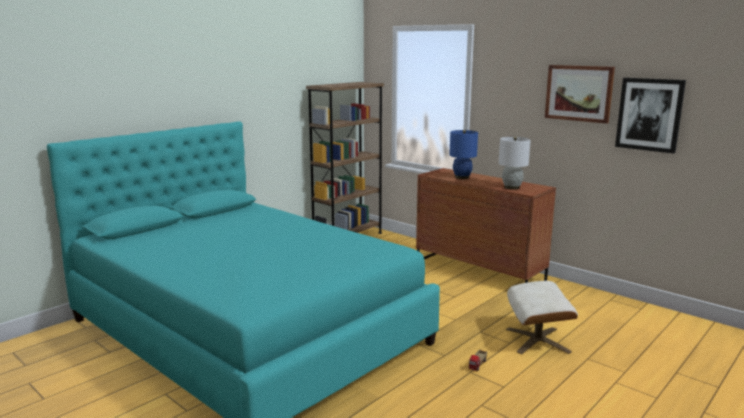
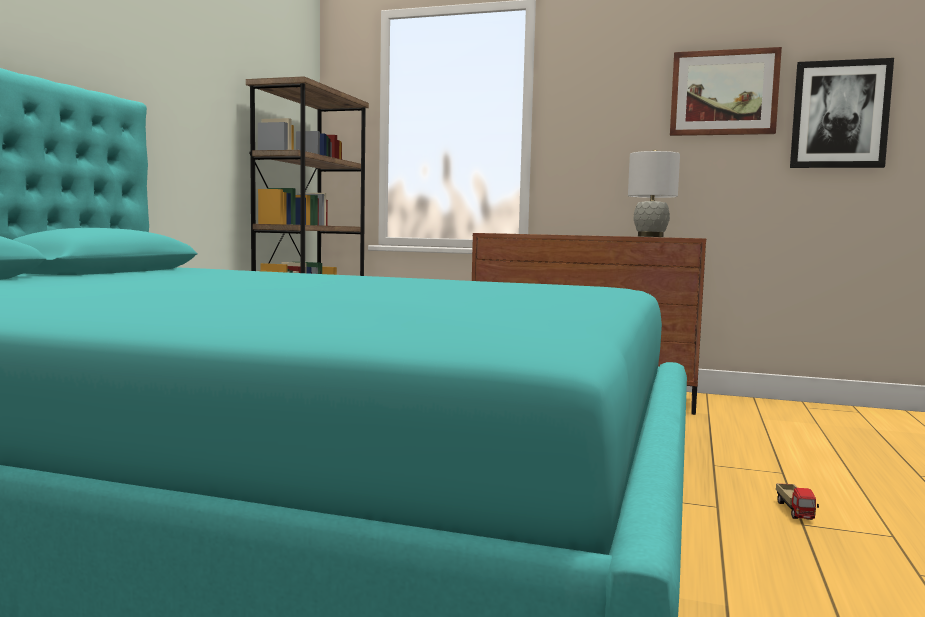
camera: 25 degrees left, 10 degrees down
(462, 177) = (549, 234): blue table lamp -> none
(538, 340) = (814, 464): beige ottoman -> none

